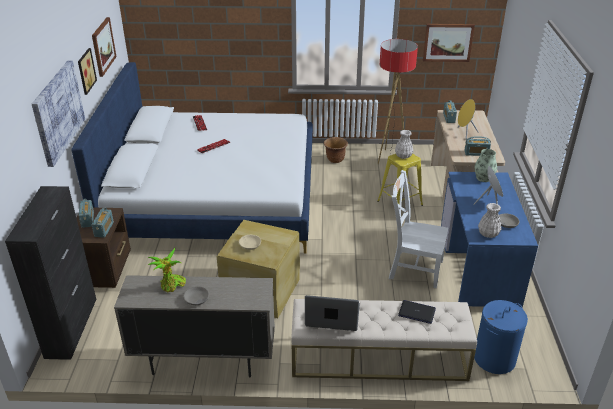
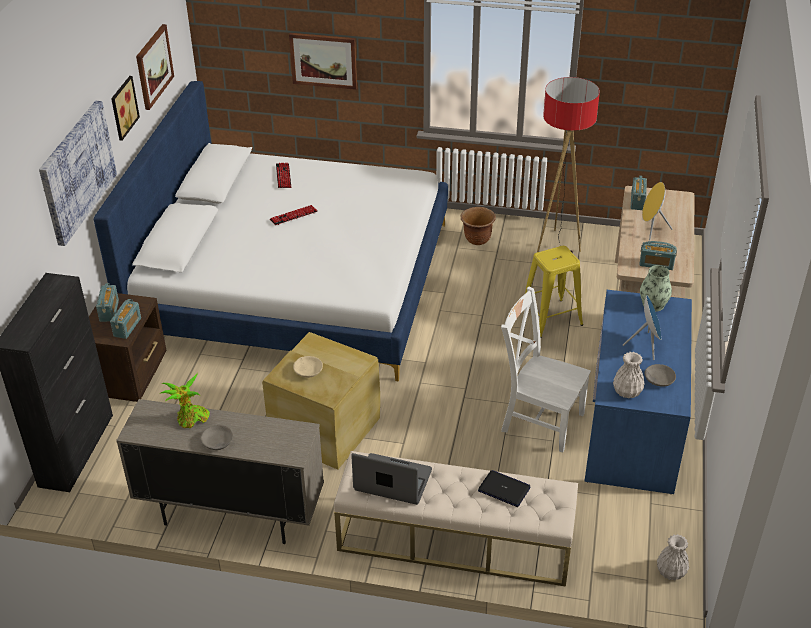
camera: 10 degrees right, 5 degrees up
(403, 156) = (555, 255): white vase -> white vase (670, 572)
(448, 42) = (653, 85): picture -> picture (323, 60)
(494, 359) = (609, 561): blue laundry basket -> none

